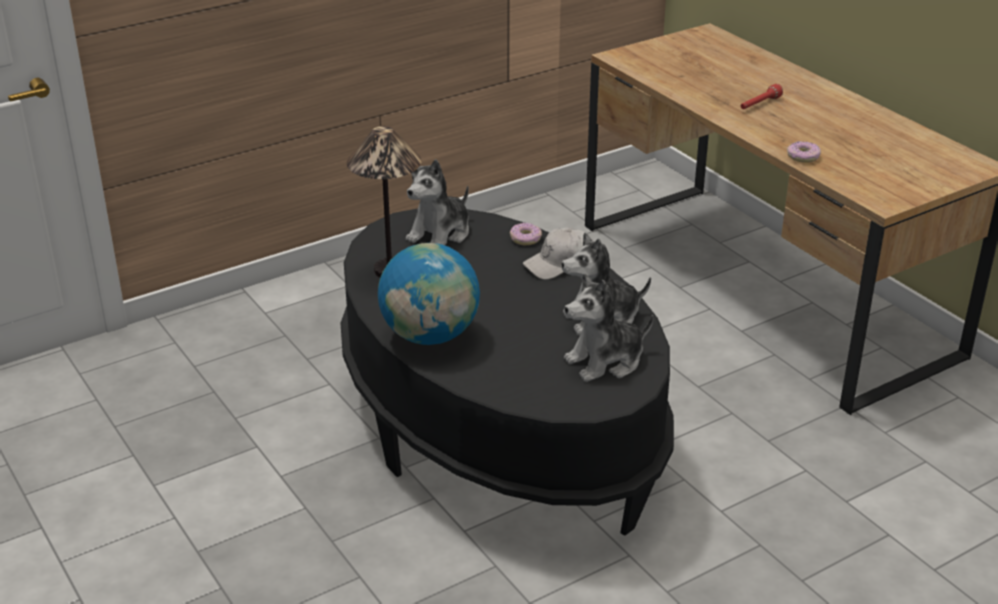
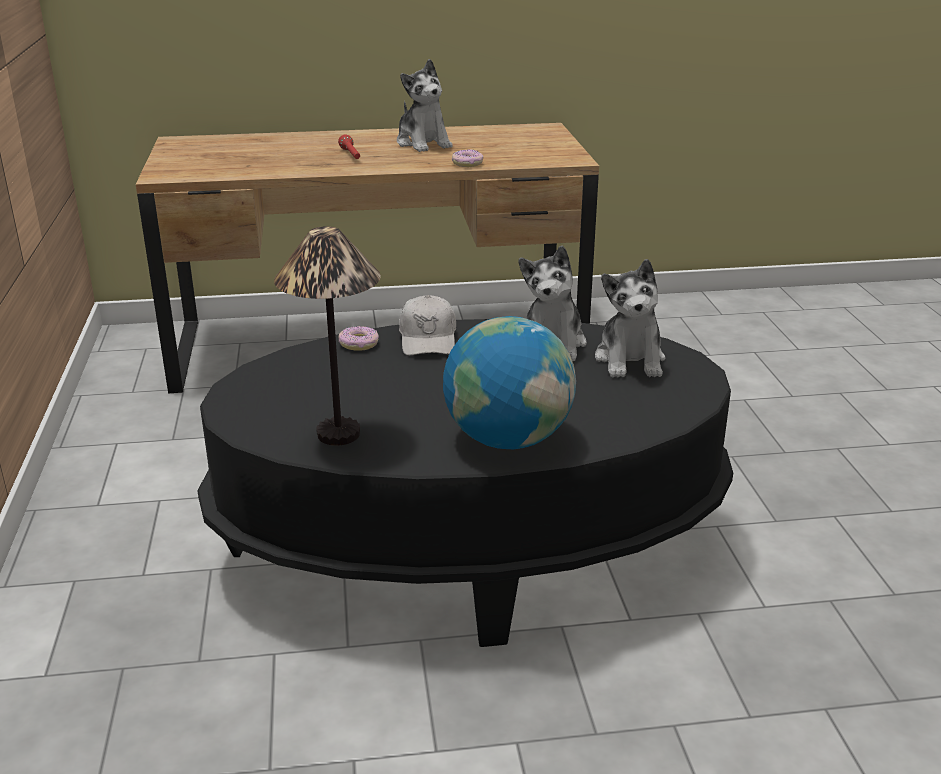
camera: 65 degrees left, 5 degrees down
(440, 234) = (291, 386): plush toy -> plush toy (423, 143)

